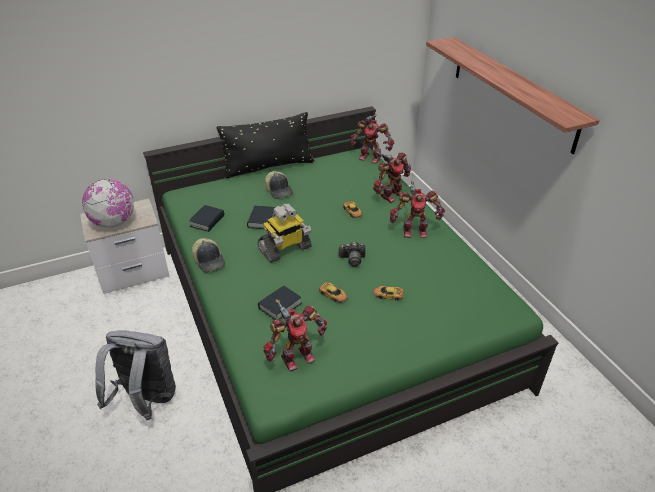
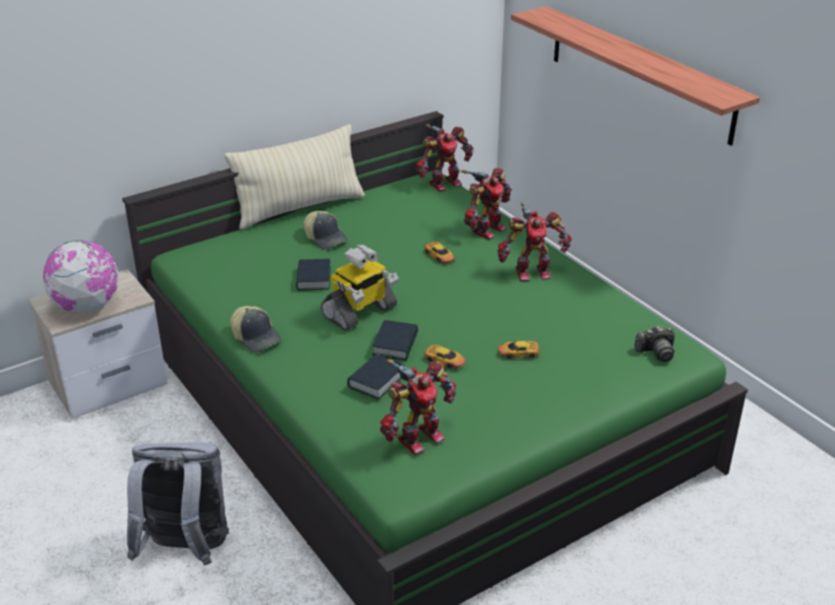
camera: 10 degrees left, 5 degrees down
(207, 221) = (235, 288): book -> book (395, 345)
(268, 167) = (299, 208): black pillow -> beige pillow
(352, 259) = (457, 315): camera -> camera (656, 352)
(370, 157) = (444, 183): toy robot -> toy robot turned 45 degrees counterclockwise

